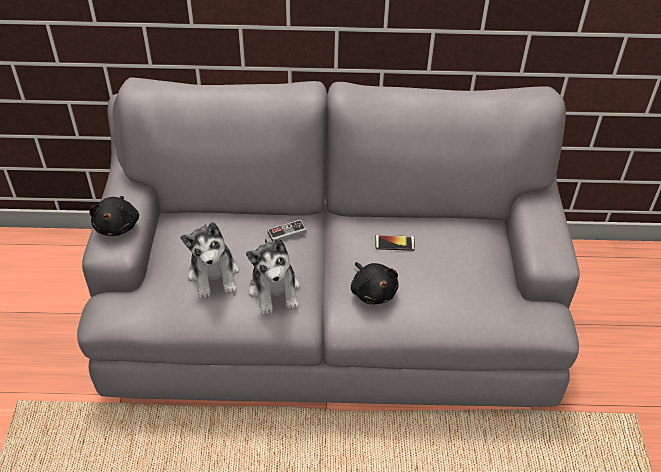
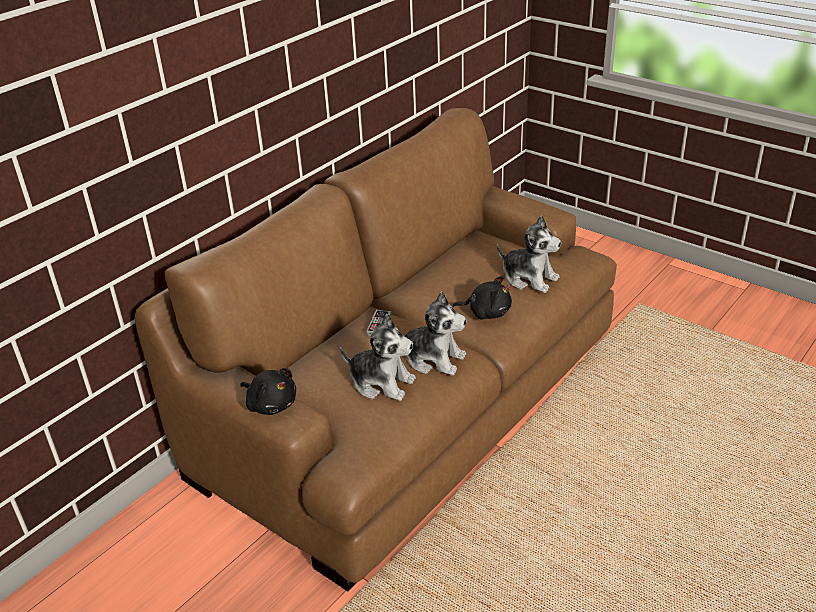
camera: 50 degrees left, 10 degrees down
(329, 316) = (411, 401): grey sofa -> brown sofa
(395, 243) = (452, 279): phone -> none
(451, 295) = (529, 278): none -> plush toy

